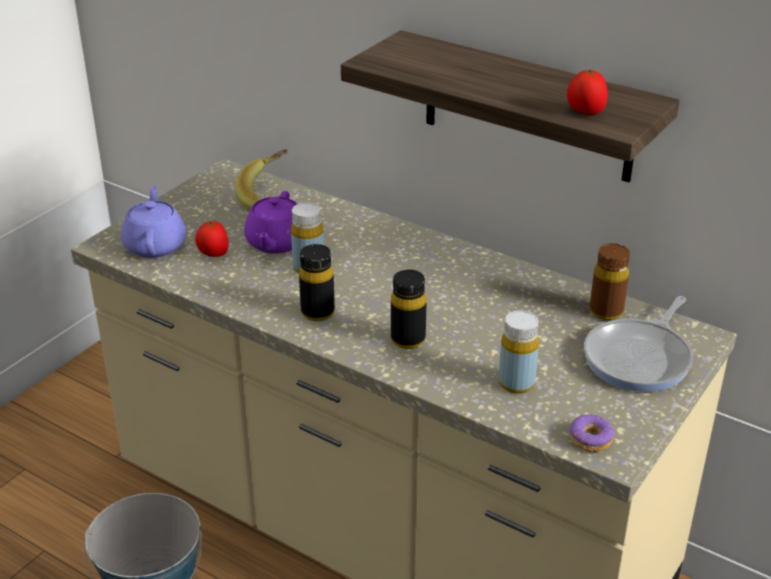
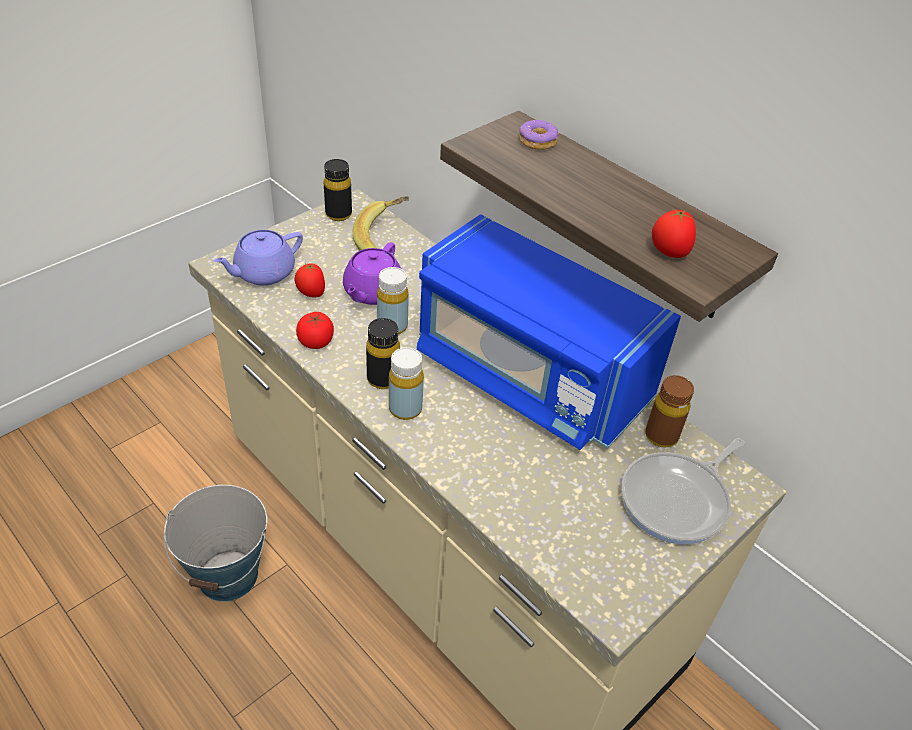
camera: 10 degrees right, 10 degrees up
(155, 245) = (263, 273): purple teapot -> purple teapot turned 135 degrees counterclockwise
(236, 293) = (316, 342): none -> tomato
(408, 340) = (457, 428): black bottle -> black bottle (338, 214)
(460, 285) = (528, 375): none -> blue microwave
(516, 383) = (544, 503): yellow bottle -> yellow bottle (405, 409)
(591, 439) = (596, 588): donut -> donut (538, 142)

